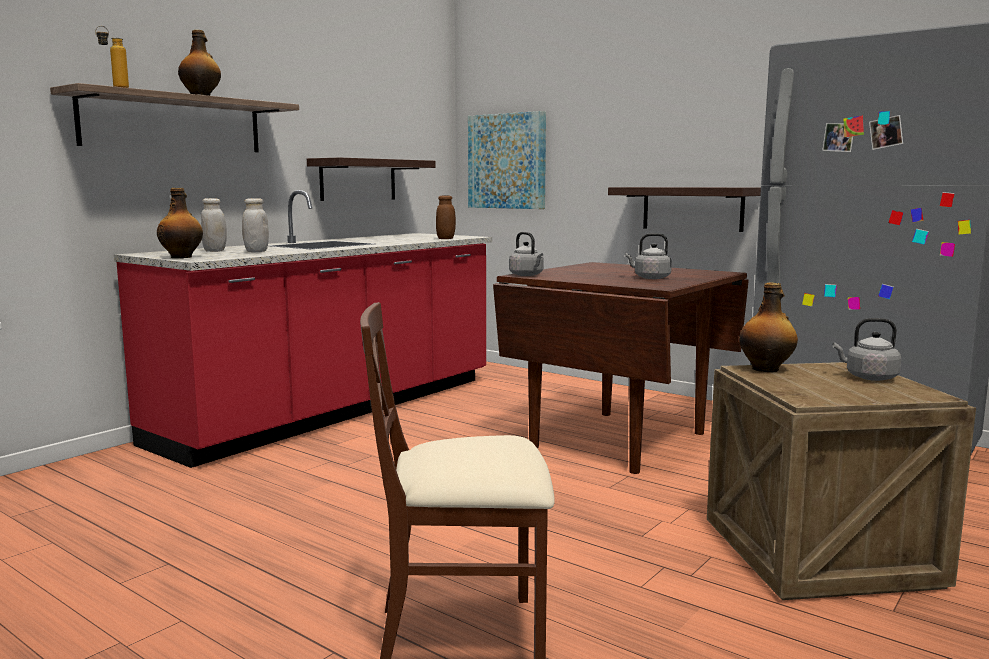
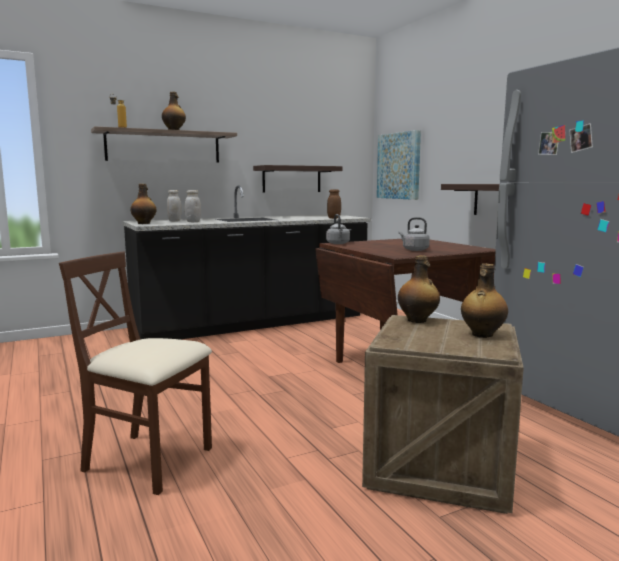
camera: 25 degrees right, 0 degrees up
(335, 410) = (253, 323): red counter -> black counter
(868, 377) = (482, 335): grey kettle -> bottle

